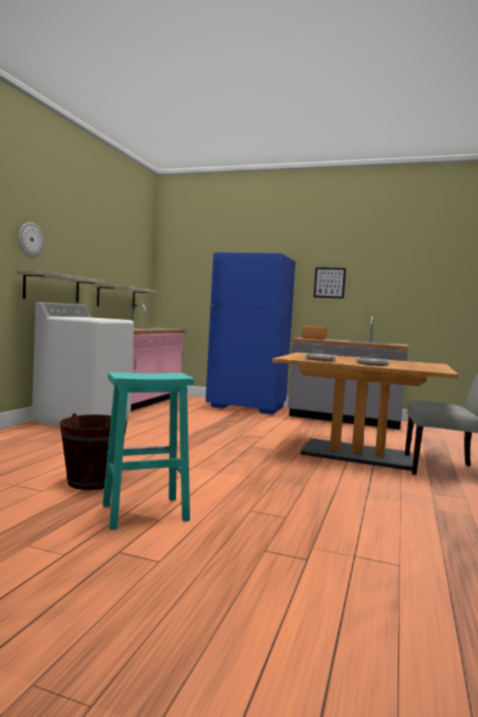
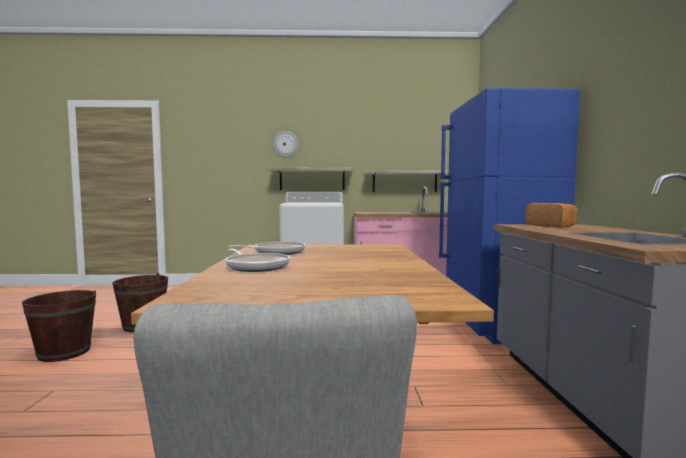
camera: 70 degrees right, 0 degrees up
(143, 513) = (64, 352): turquoise stool -> brown bucket
(329, 282) = (629, 112): picture -> none

